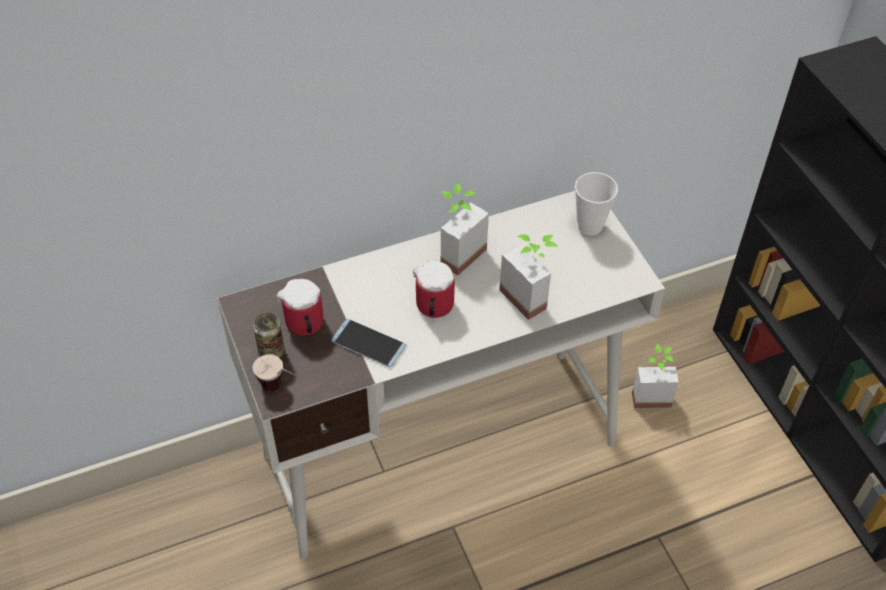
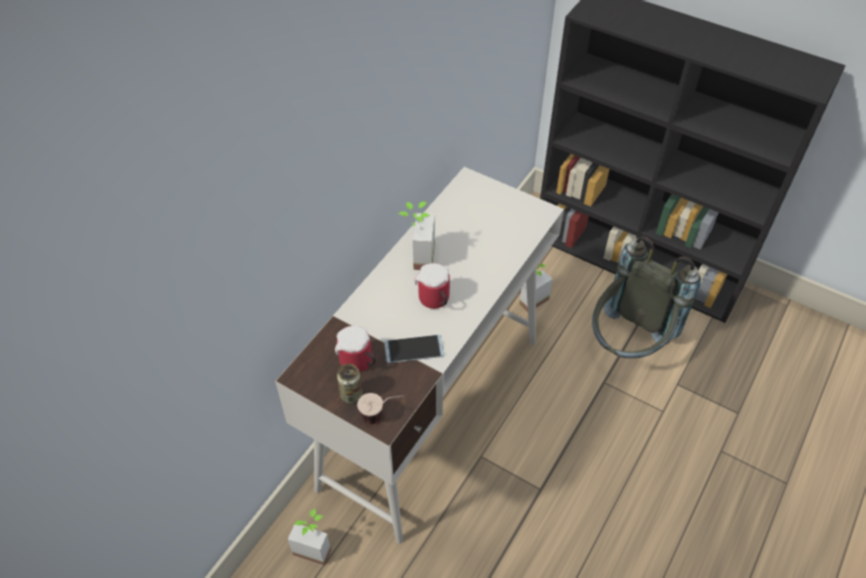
camera: 35 degrees left, 0 degrees up
(530, 295) = (489, 257): potted plant -> potted plant (315, 545)
(590, 226) = (485, 194): cup -> none
(722, 513) = (627, 345): none -> grey backpack

